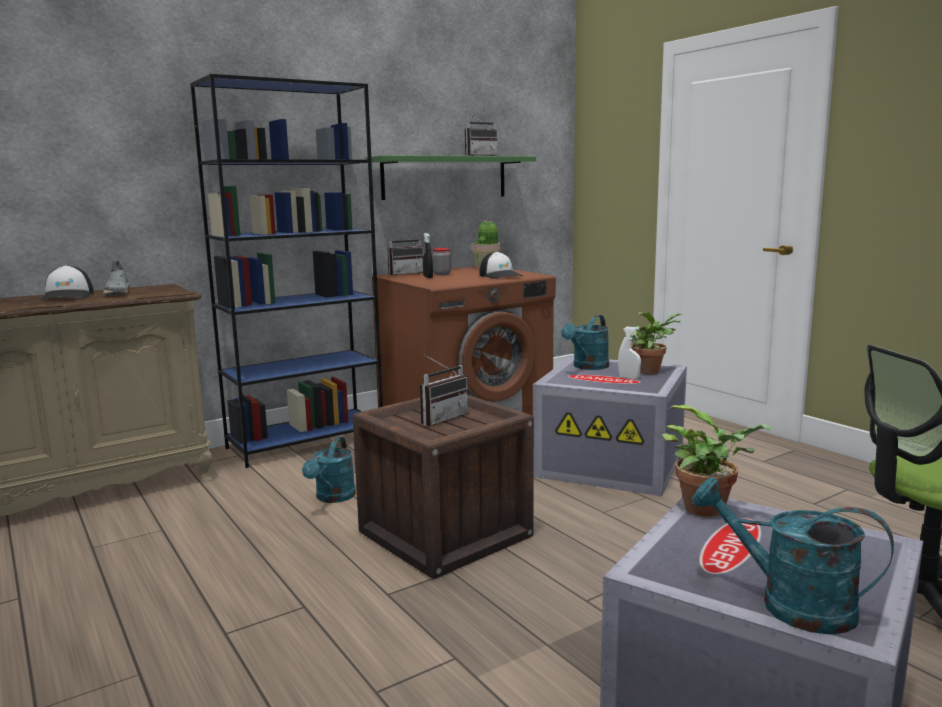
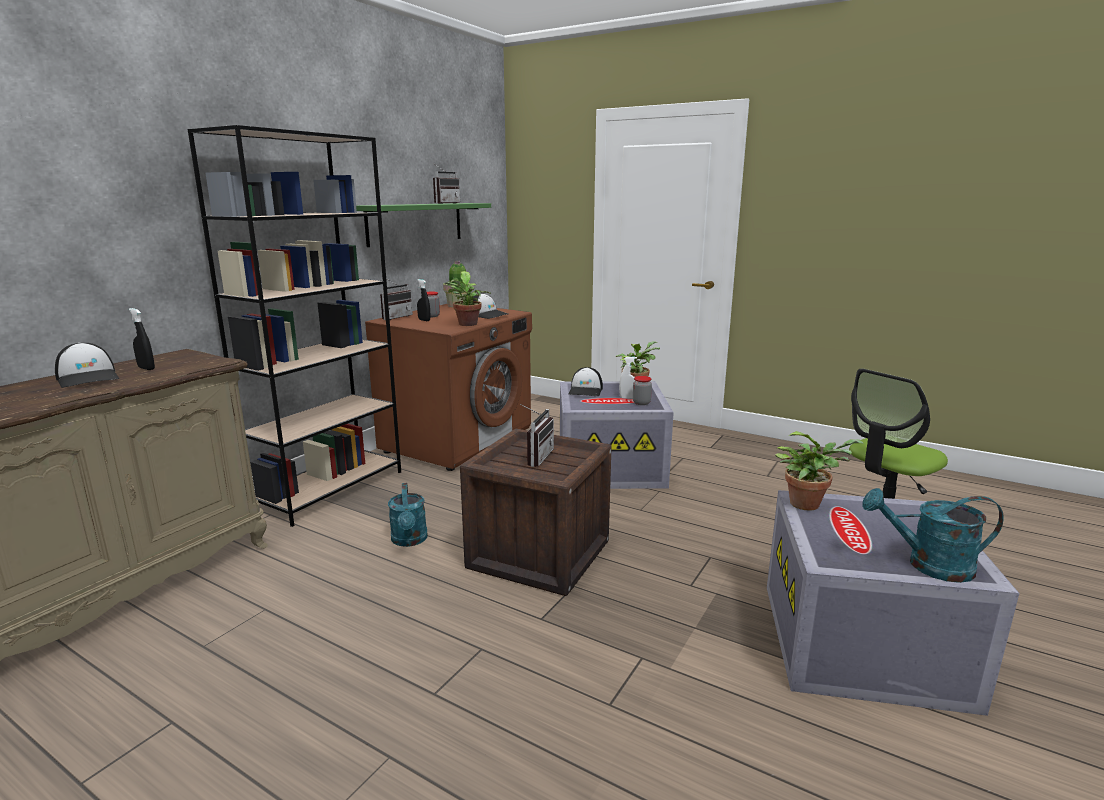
camera: 25 degrees left, 5 degrees up
(117, 293) = (146, 368): grey shoe -> black spray bottle
(306, 442) = (329, 489): blue bookcase -> beige bookcase
(463, 282) = (468, 325): none -> potted plant
(587, 367) = (586, 391): turquoise watering can -> cap
(637, 384) = (641, 403): none -> jar

